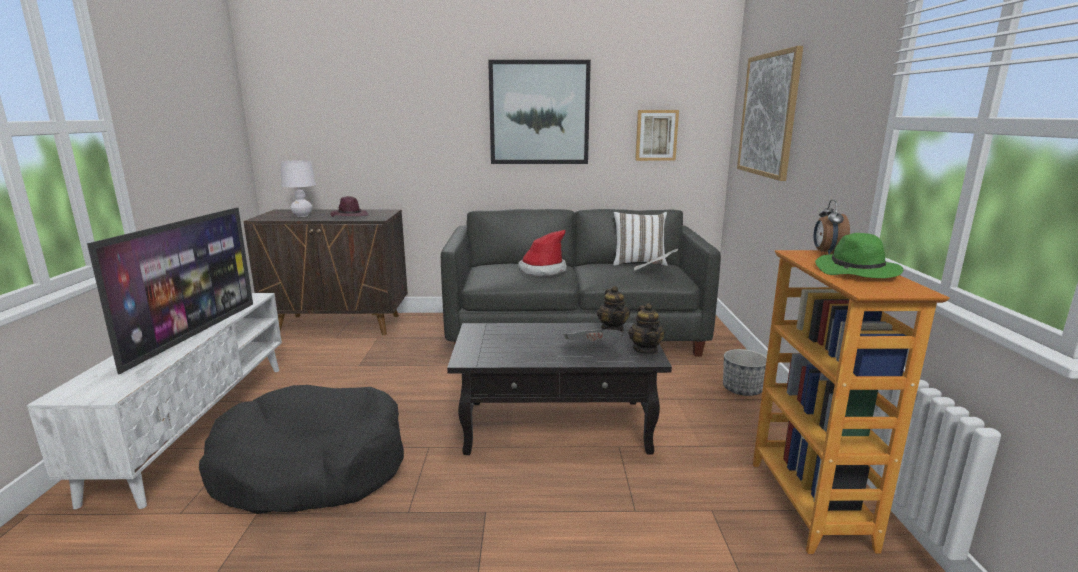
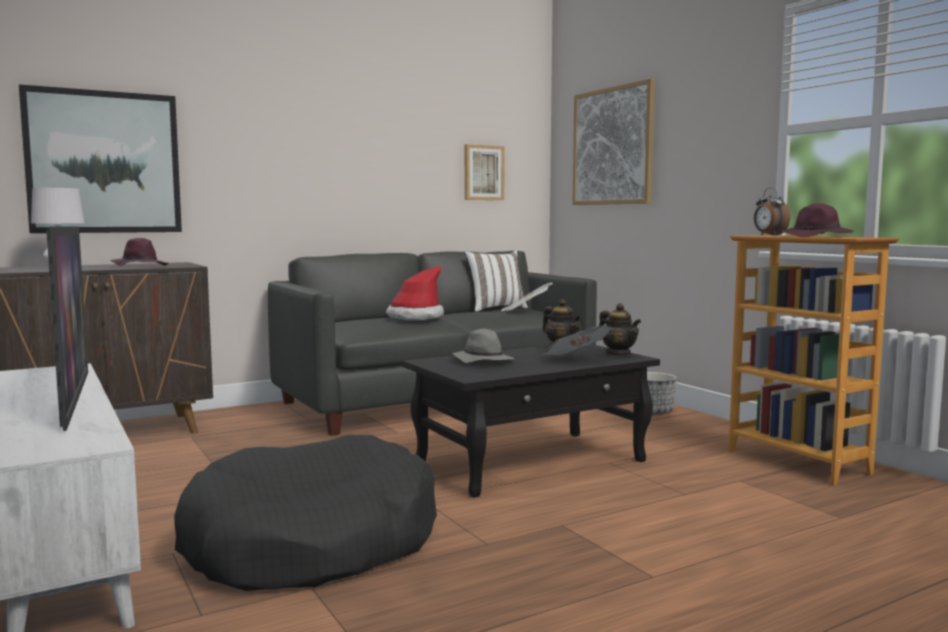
camera: 30 degrees left, 10 degrees down
(515, 336) = (482, 361): none -> grey hat
(539, 113) = (362, 142): picture -> picture (104, 162)
(857, 272) = (817, 236): green hat -> purple hat

